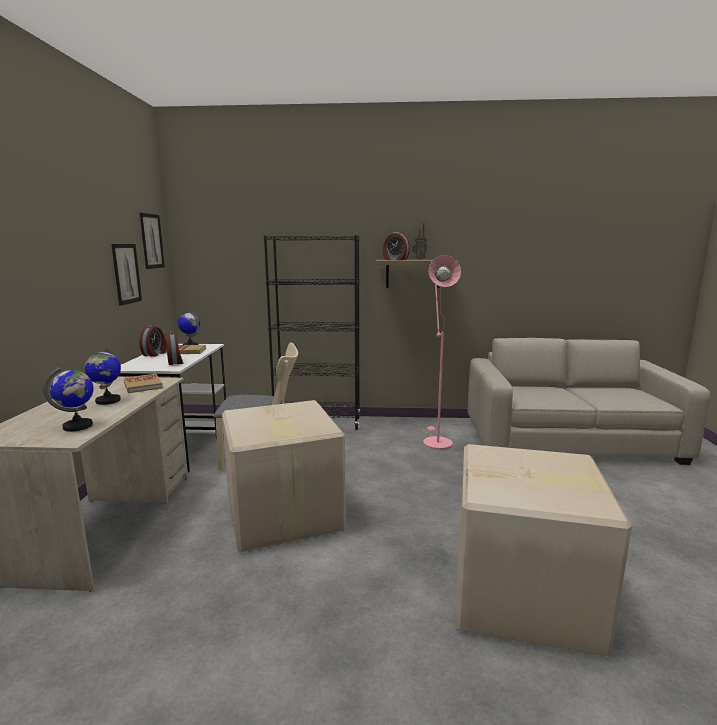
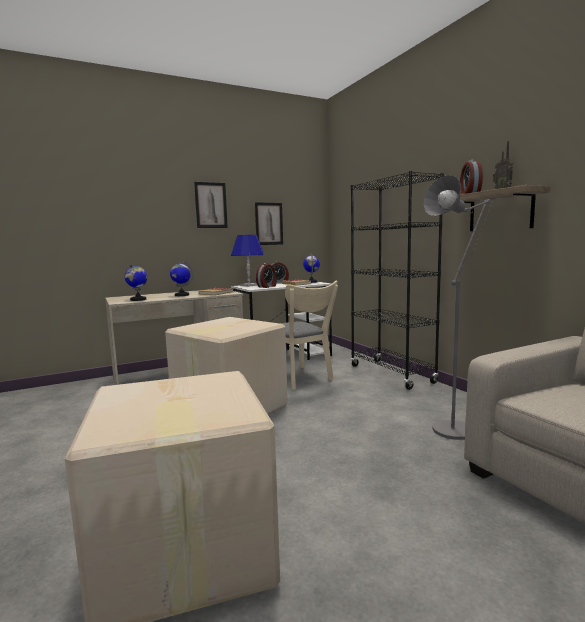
camera: 60 degrees right, 5 degrees down
(136, 365) = (249, 285): none -> blue table lamp
(152, 241) = (305, 201): picture -> picture (211, 205)
(435, 441) = (456, 428): pink floor lamp -> grey floor lamp

